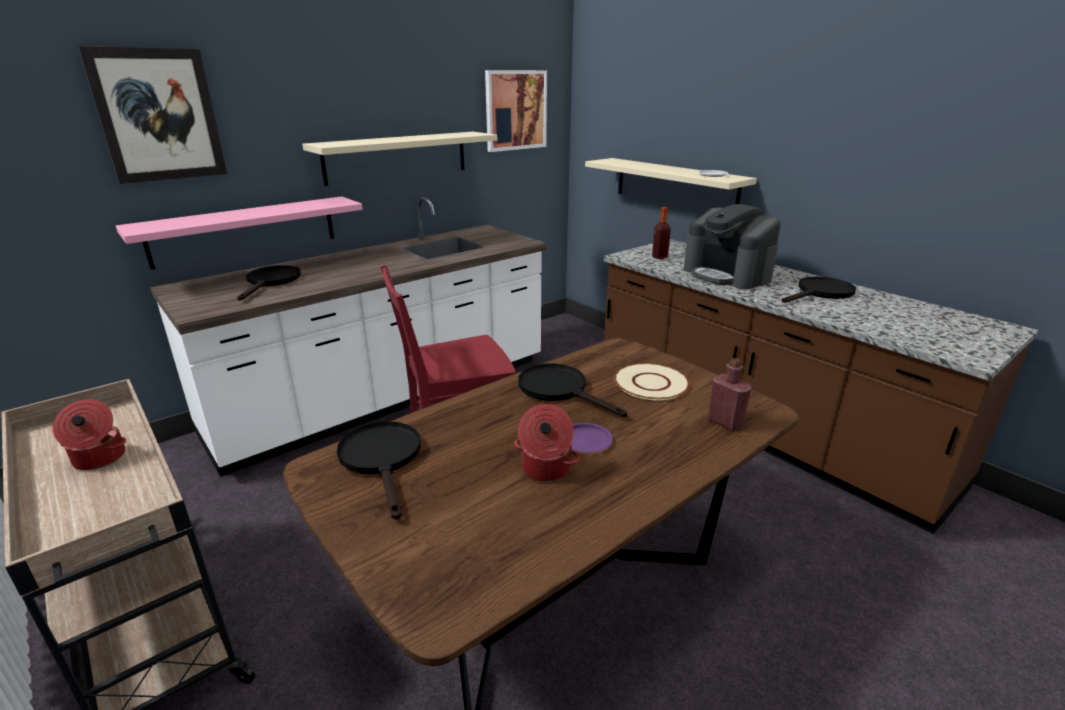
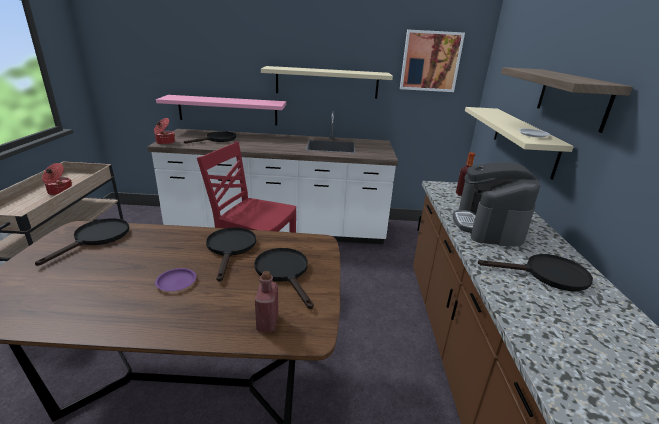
camera: 40 degrees right, 0 degrees up
(158, 115) = (193, 42): picture -> none
(545, 469) = (129, 283): cooking pot -> cooking pot (165, 142)
(650, 383) = (285, 272): beige plate -> black frying pan
(739, 132) = (572, 98): none -> shelf

